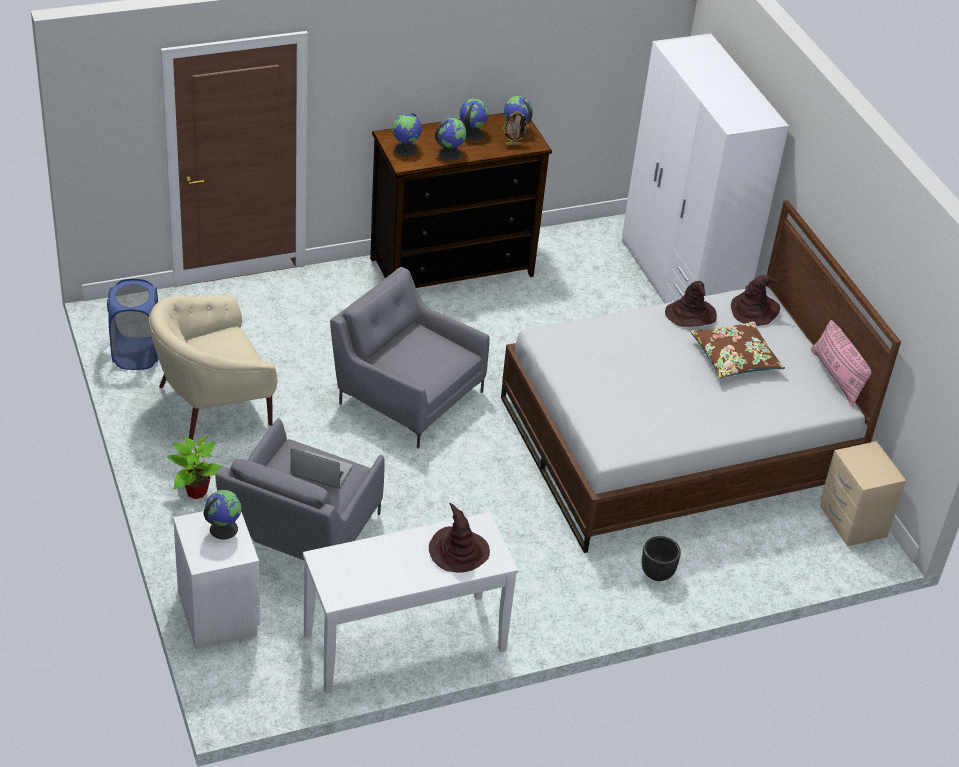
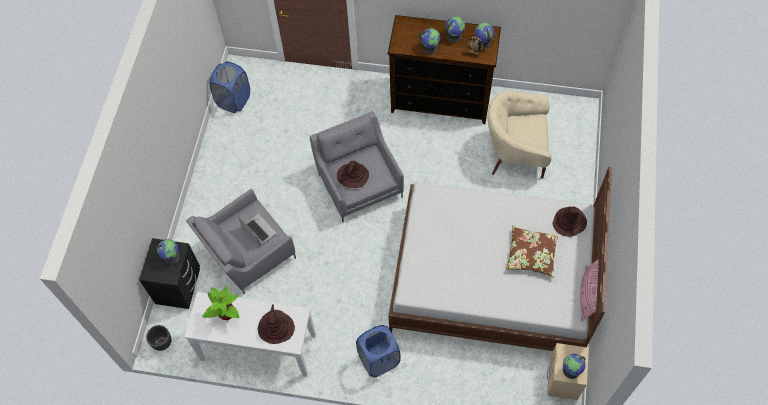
camera: 35 degrees right, 20 degrees up
(196, 491) = (211, 204): potted plant -> potted plant (226, 314)
(213, 404) = (253, 149): beige armchair -> beige armchair (516, 152)
(219, 613) = (179, 286): white nightstand -> black nightstand
(406, 149) = (406, 36): globe -> globe (571, 370)
(594, 591) = (379, 360): none -> blue laundry basket
(657, 573) = (421, 364): black planter -> black planter (163, 343)
(680, 285) = (572, 163): white wardrobe -> none
(691, 315) = (526, 210): brown hat -> brown hat (352, 176)

